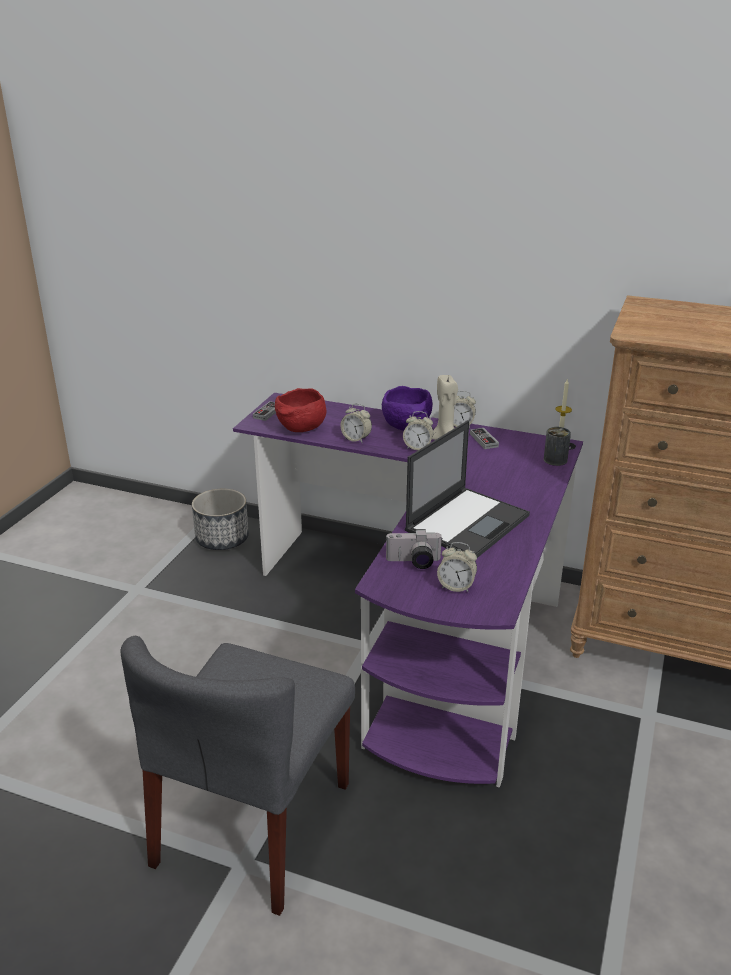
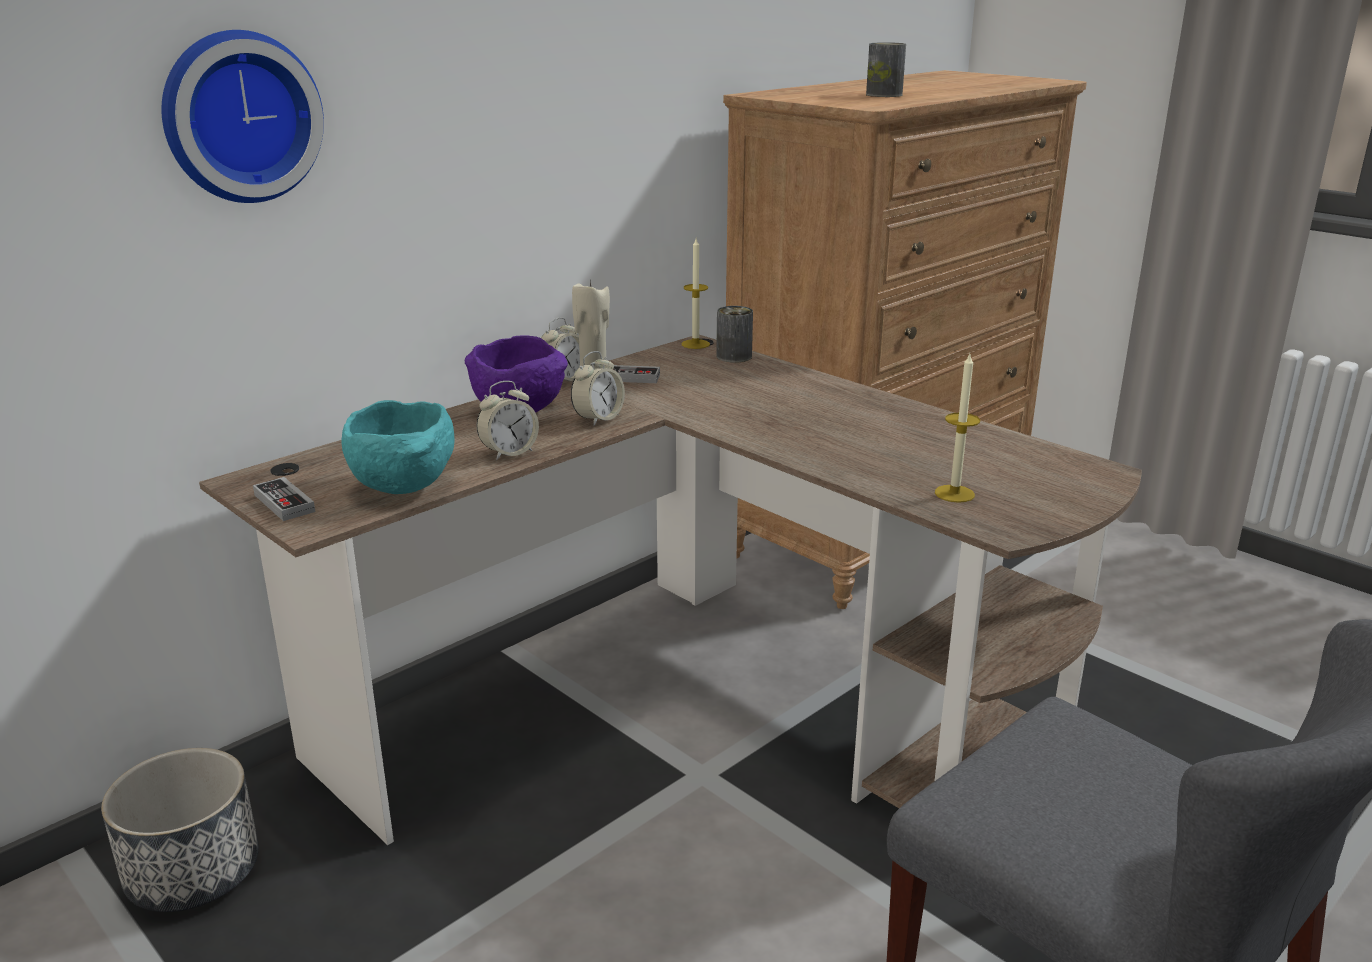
camera: 65 degrees left, 5 degrees down
(301, 429) = (406, 487): red bowl -> turquoise bowl
(315, 247) = (239, 117): none -> wall clock
(414, 562) = (954, 493): camera -> candle
(425, 627) = (696, 704): purple desk -> brown desk
(456, 586) = (1034, 481): alarm clock -> none
(468, 522) = (861, 437): laptop -> none
(701, 330) = (884, 95): none -> can

